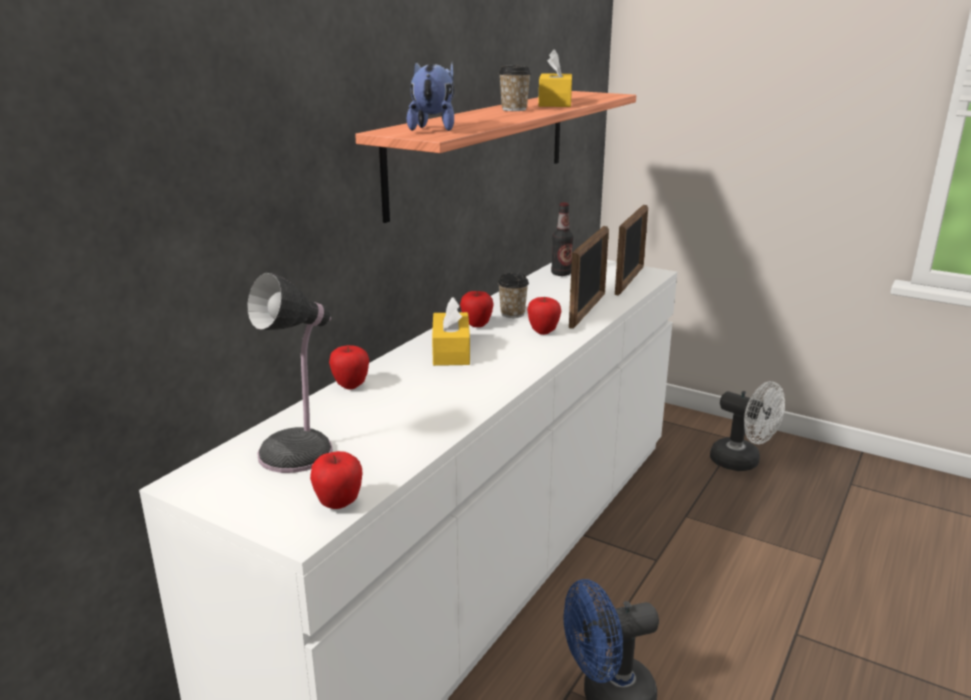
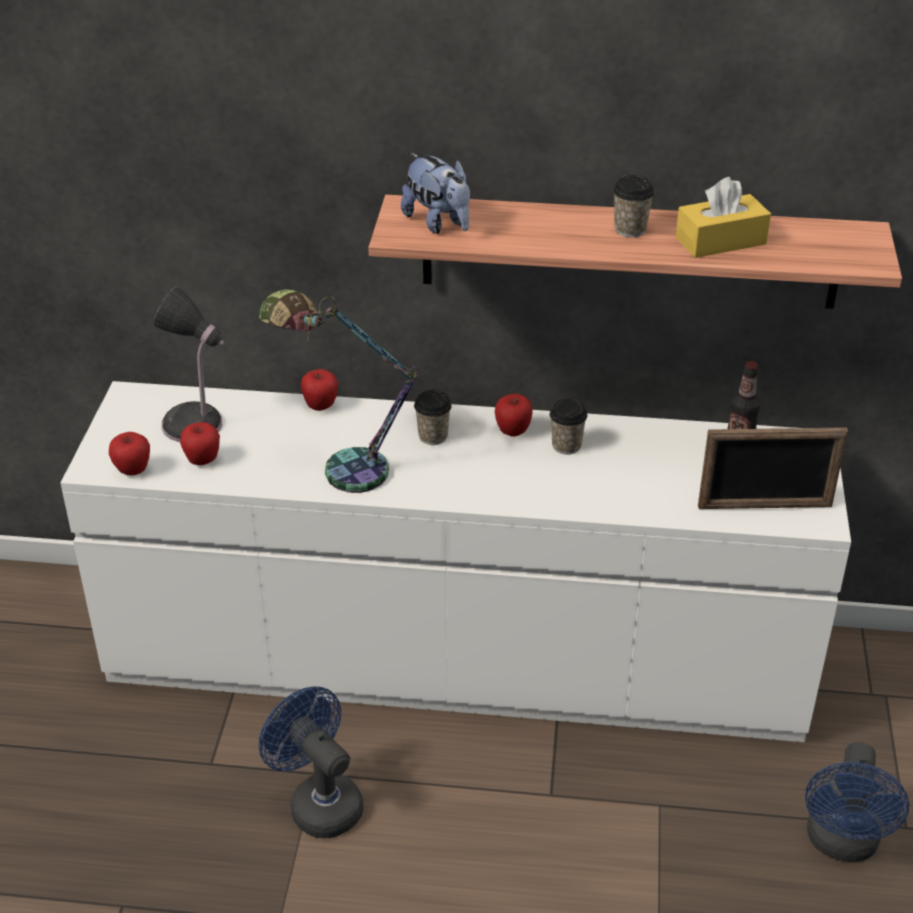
camera: 65 degrees right, 15 degrees up
(434, 129) = (439, 223): plush toy -> plush toy turned 75 degrees clockwise
(451, 351) = (433, 436): yellow tissue box -> cup
(452, 393) = (340, 466): none -> table lamp
(543, 332) = (530, 480): apple -> apple (202, 461)
(587, 310) = (622, 496): picture frame -> none
(742, 462) = (842, 844): white fan -> blue fan

